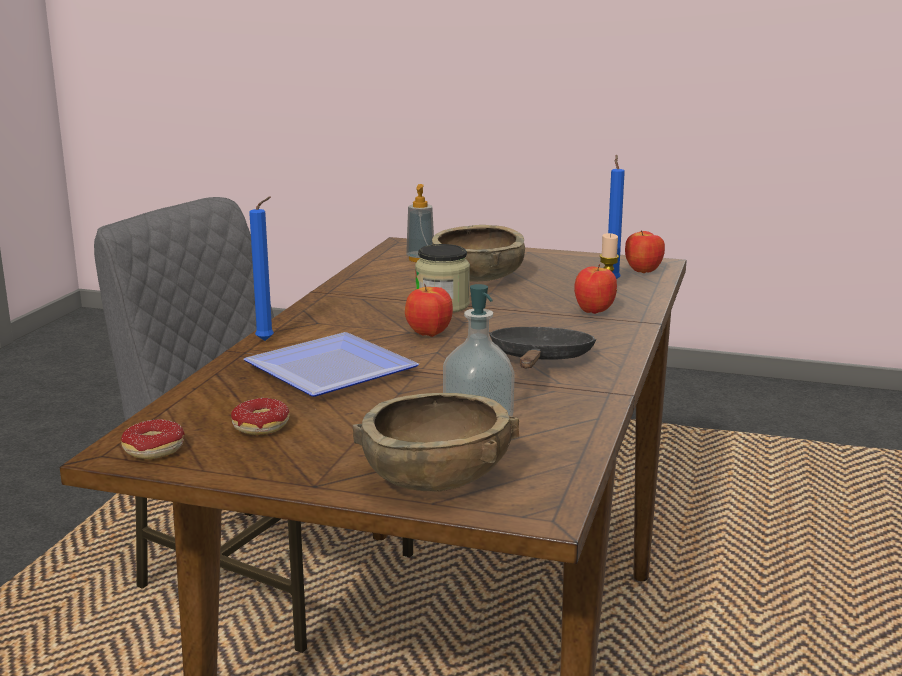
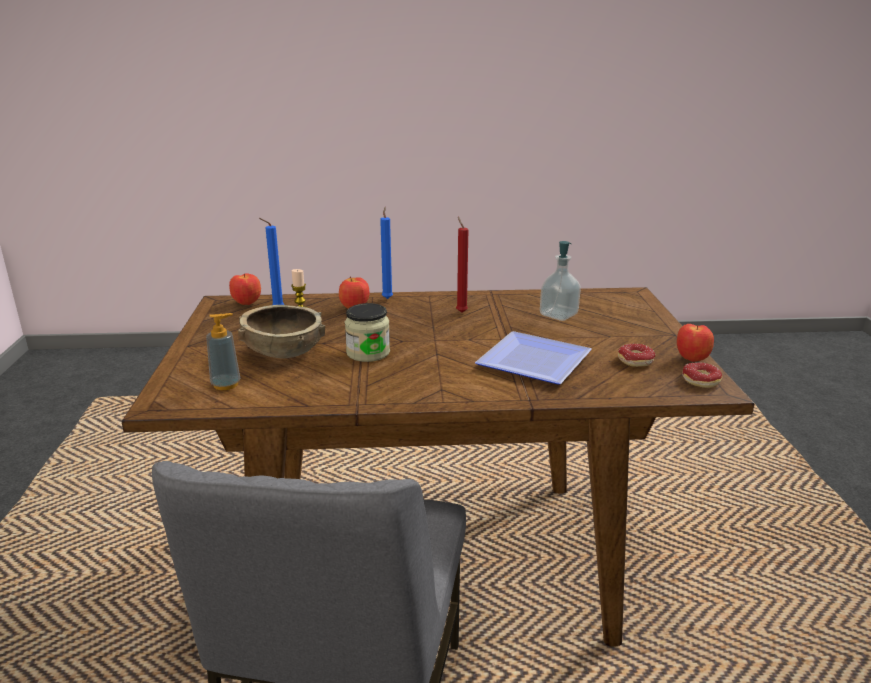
camera: 110 degrees left, 5 degrees up
(267, 341) = (500, 396): blue candle -> blue candle (387, 298)
(428, 334) = (438, 346): apple -> apple (692, 359)
(436, 479) = (633, 313): brown bowl -> none
(540, 361) = (461, 312): black frying pan -> red candle

